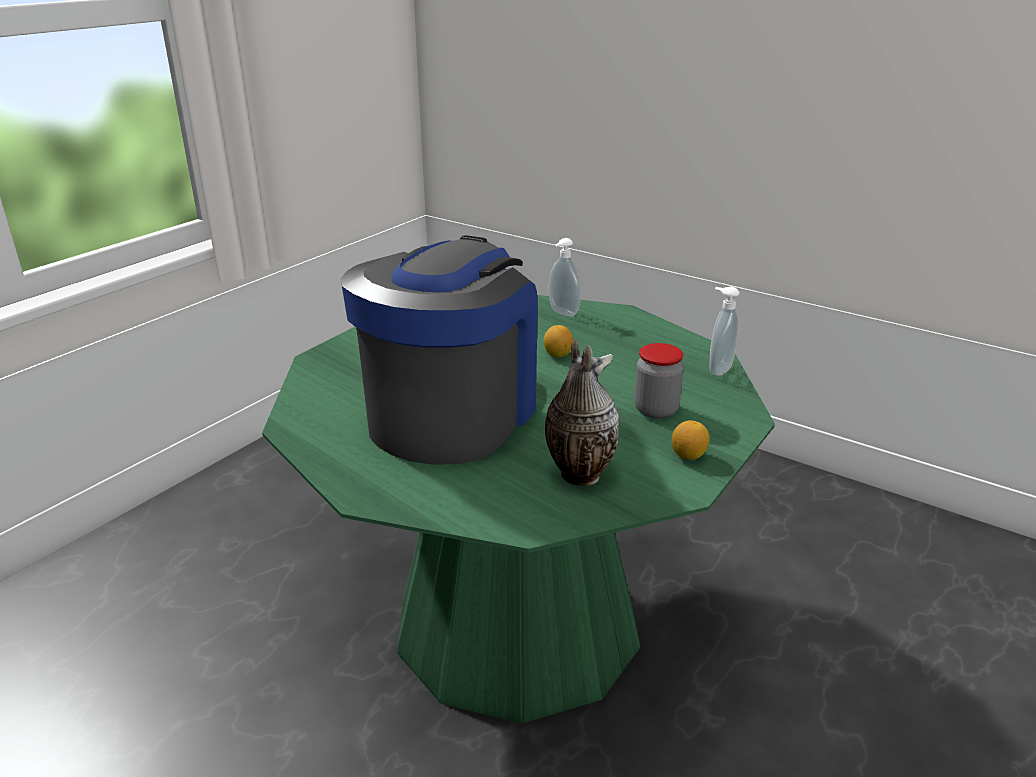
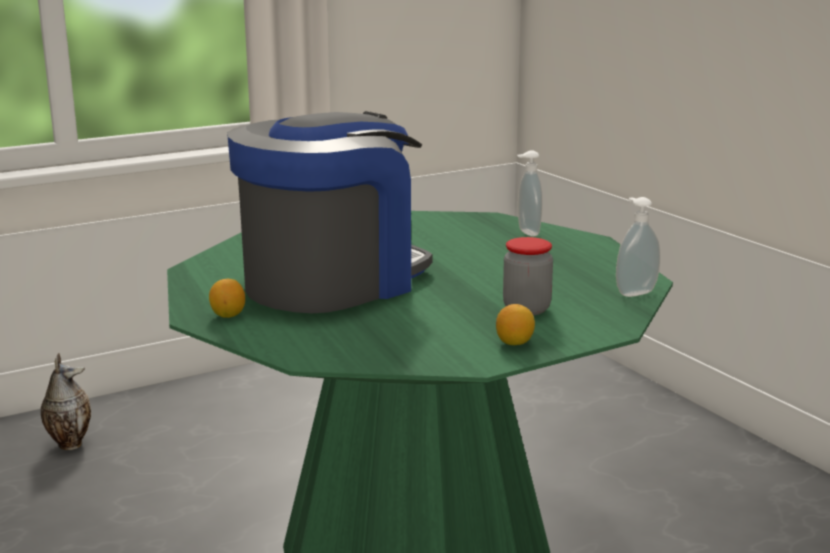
camera: 25 degrees right, 10 degrees down
(557, 355) = (482, 259): lemon -> lemon (228, 315)
(577, 475) = (391, 336): vase -> vase (69, 443)

